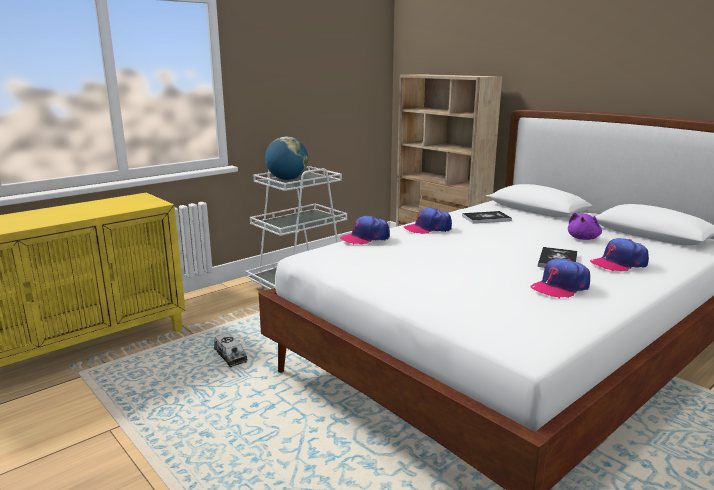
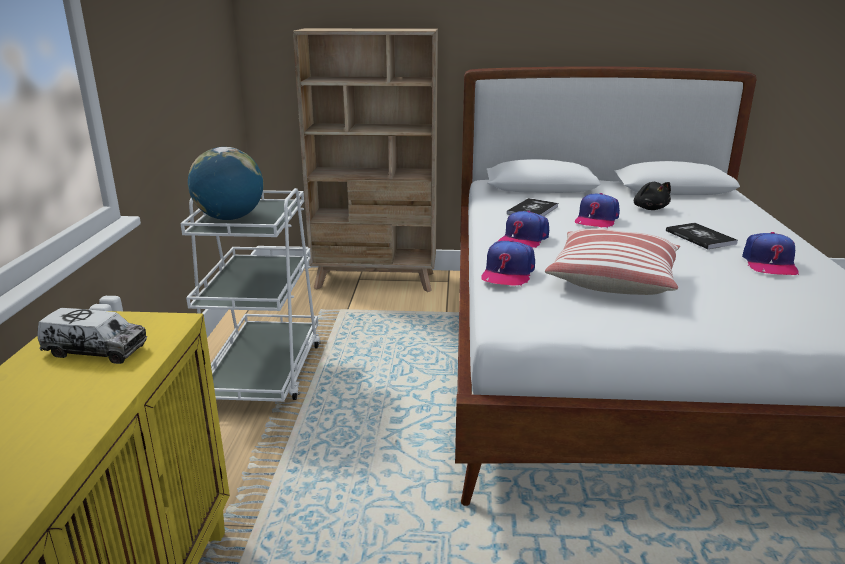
camera: 45 degrees left, 5 degrees up
(230, 357) = (371, 526): toy truck -> toy truck (96, 350)
(415, 258) = (612, 279): none -> pillow
(583, 238) = (650, 208): purple plush toy -> black plush toy
(619, 263) = (734, 225): cap -> cap (596, 219)

